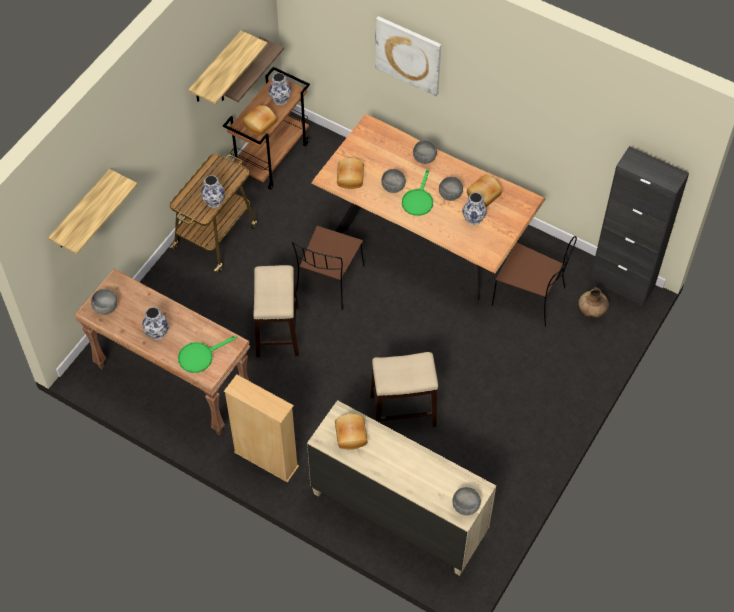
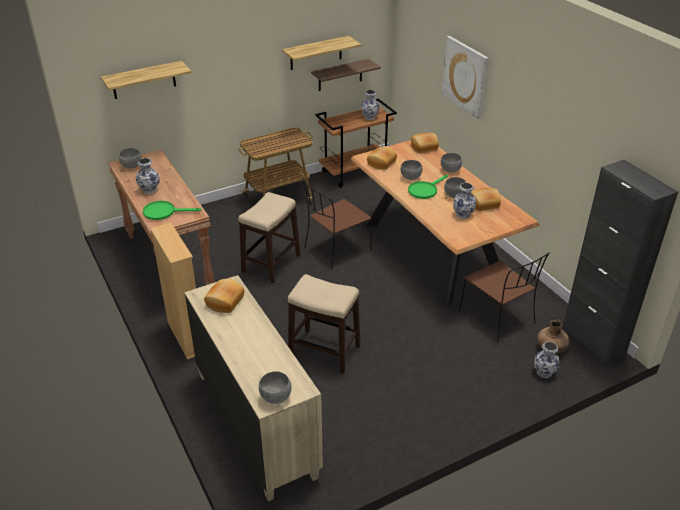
camera: 30 degrees right, 20 degrees down
(214, 202) = (271, 149): vase -> vase (544, 372)
(260, 124) = (343, 124): bread -> bread (424, 148)

